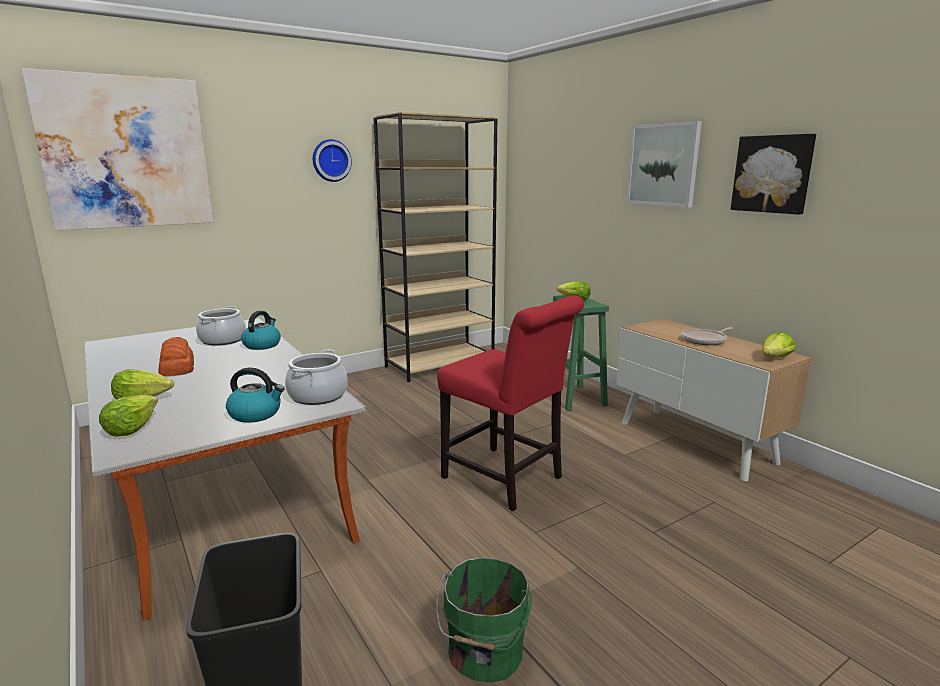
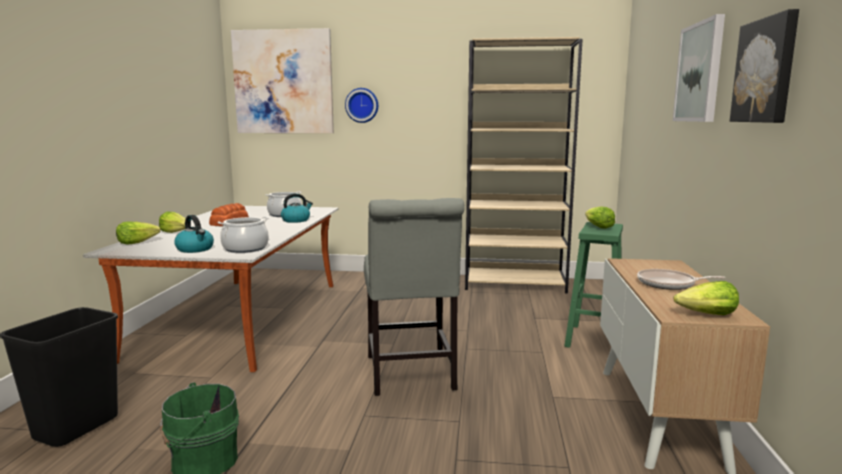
camera: 40 degrees right, 5 degrees down
(331, 160) = (430, 86): wall clock -> wall clock (362, 105)
(506, 480) = (410, 375): red chair -> grey chair

